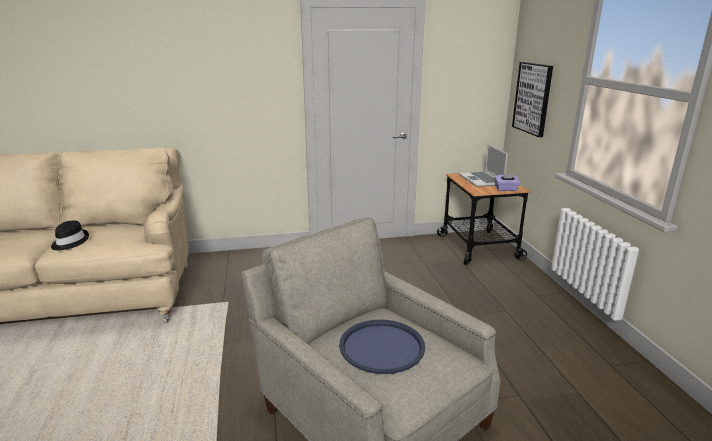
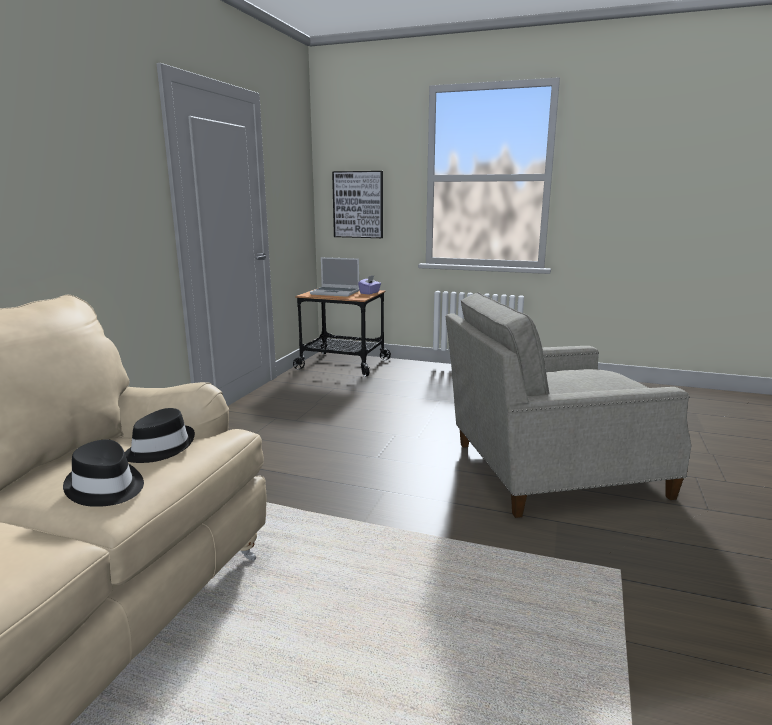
camera: 60 degrees left, 5 degrees down
(116, 237) = (159, 448): none -> black hat
(382, 347) = (584, 381): blue tray -> none

